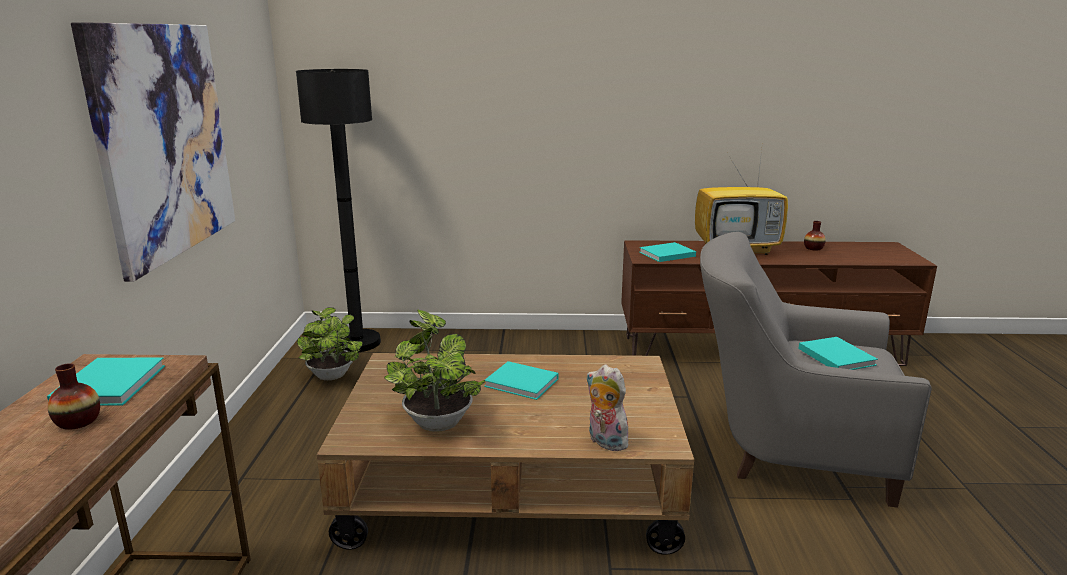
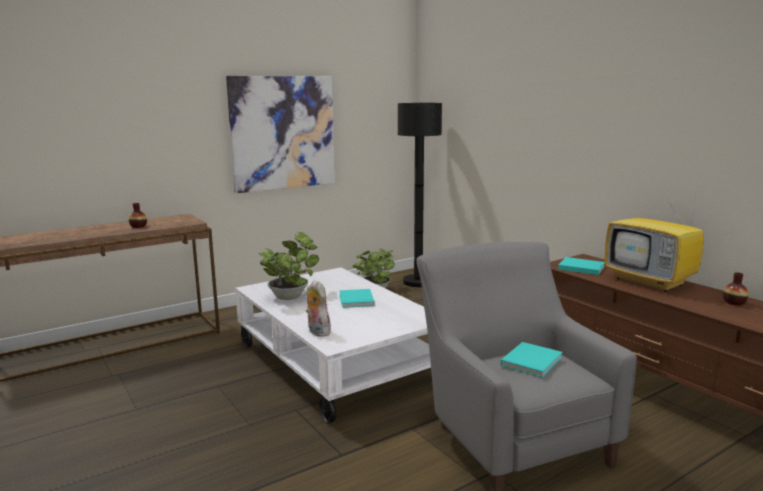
camera: 55 degrees right, 5 degrees down
(112, 383) = (169, 221): turquoise book -> none
(512, 485) = (338, 362): brown coffee table -> white coffee table
(604, 442) = (317, 332): plush toy -> plush toy turned 45 degrees counterclockwise

